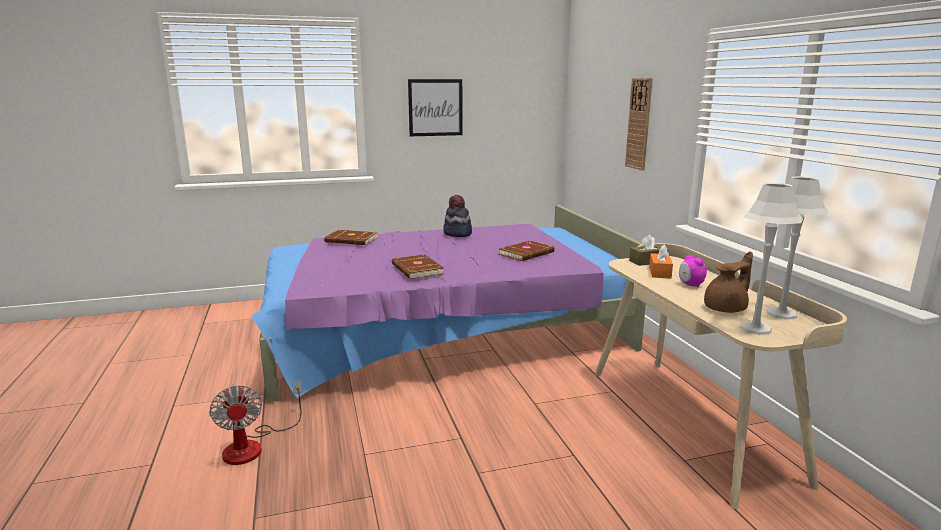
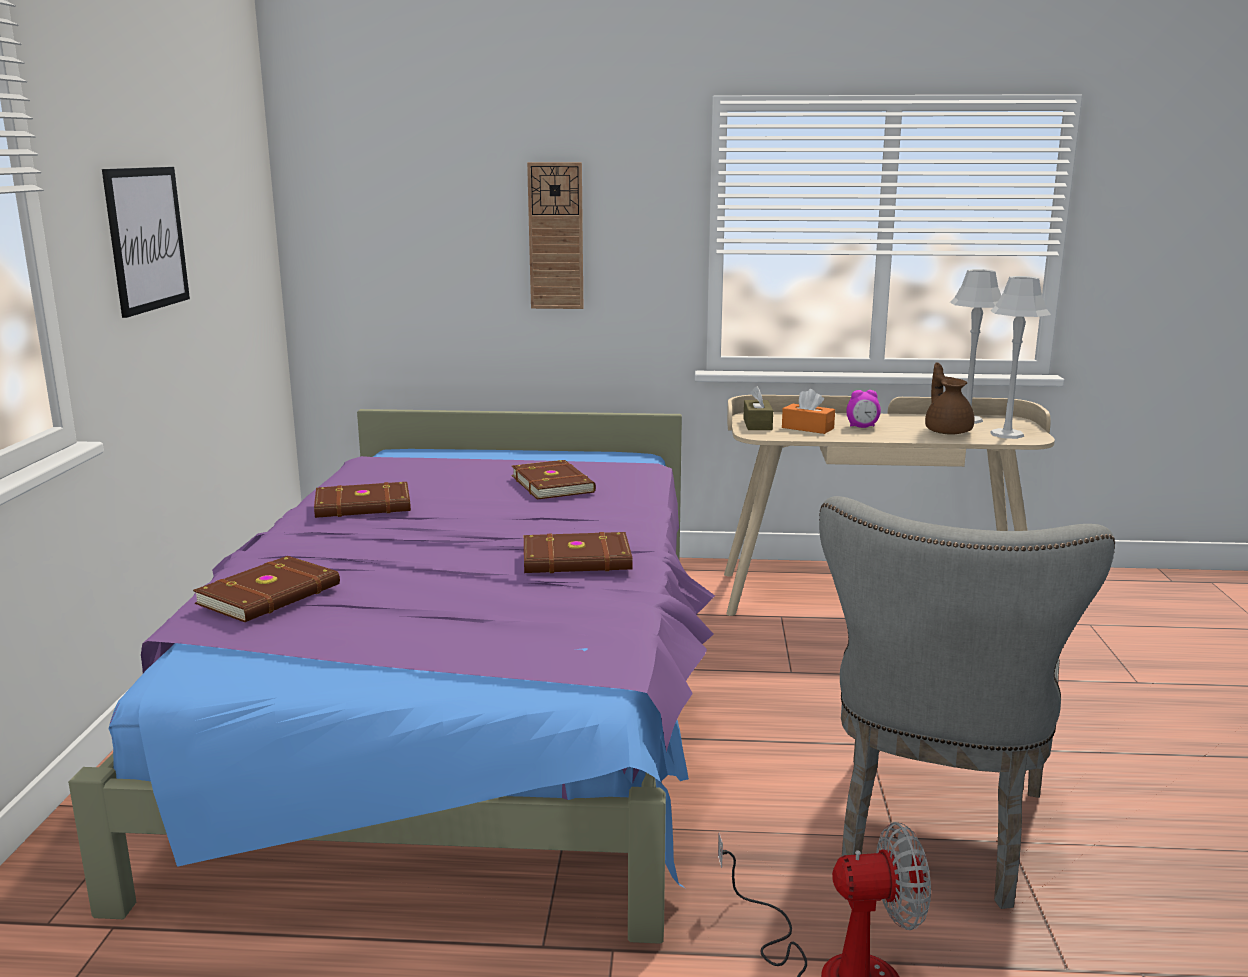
camera: 70 degrees left, 0 degrees up
(367, 467) = (934, 838): none -> grey chair
(457, 234) = (363, 506): hat -> brown book

